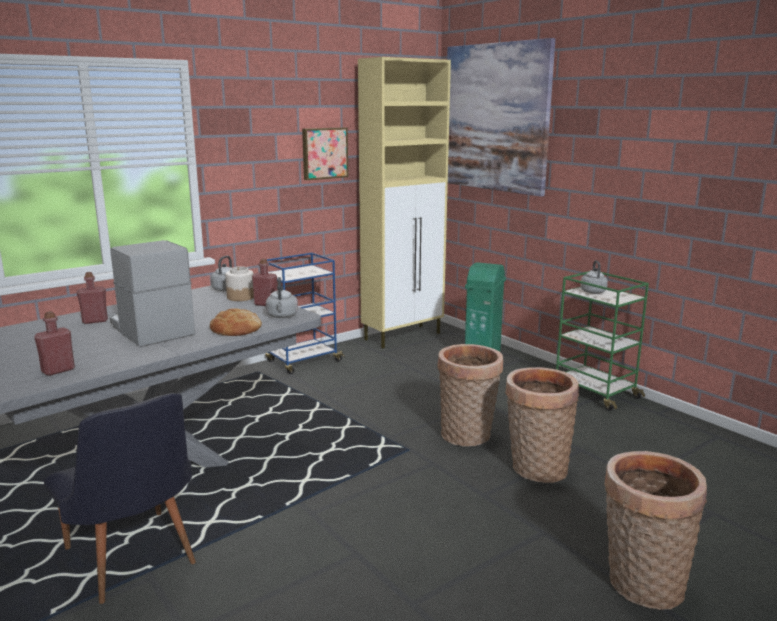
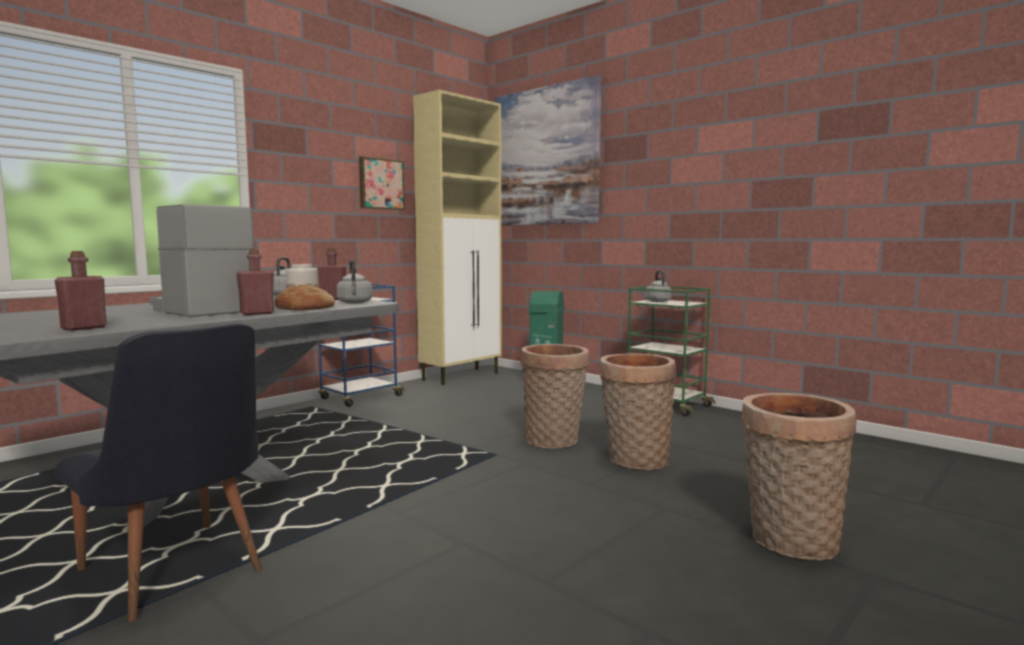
camera: 10 degrees left, 10 degrees down
(95, 321) = (129, 308): red bottle -> red bottle (257, 313)

